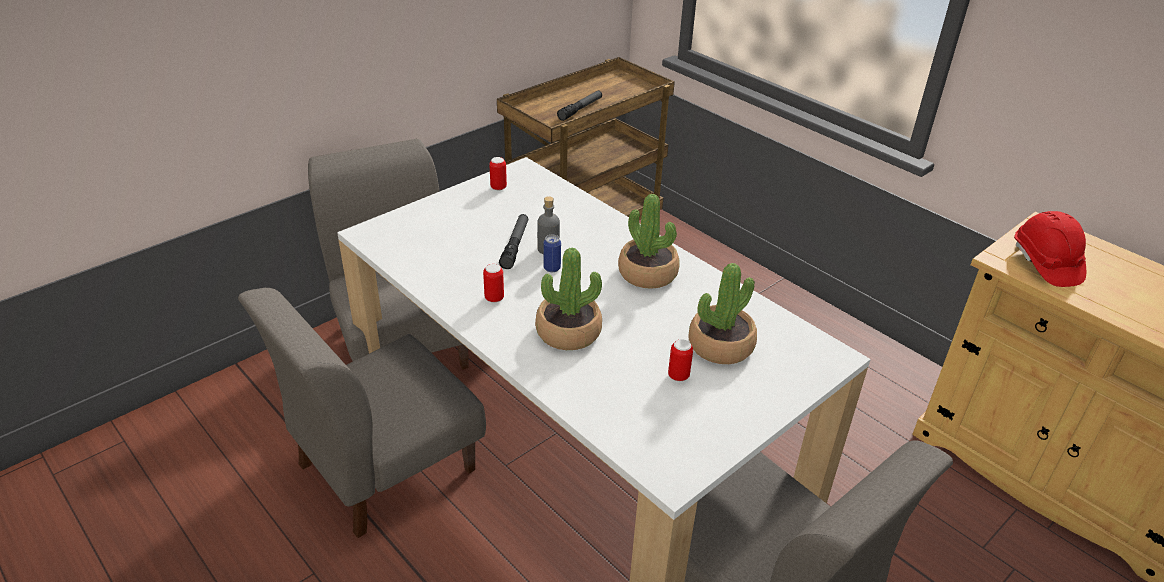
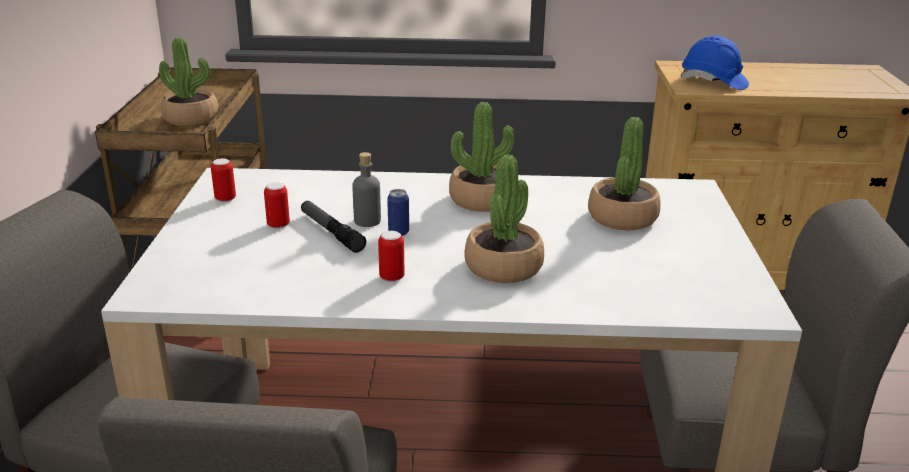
camera: 45 degrees left, 10 degrees down
(580, 109) = (191, 118): flashlight -> potted plant
(678, 376) = (635, 250): can -> can (278, 225)
(1045, 263) = (713, 82): red hard hat -> blue hard hat

